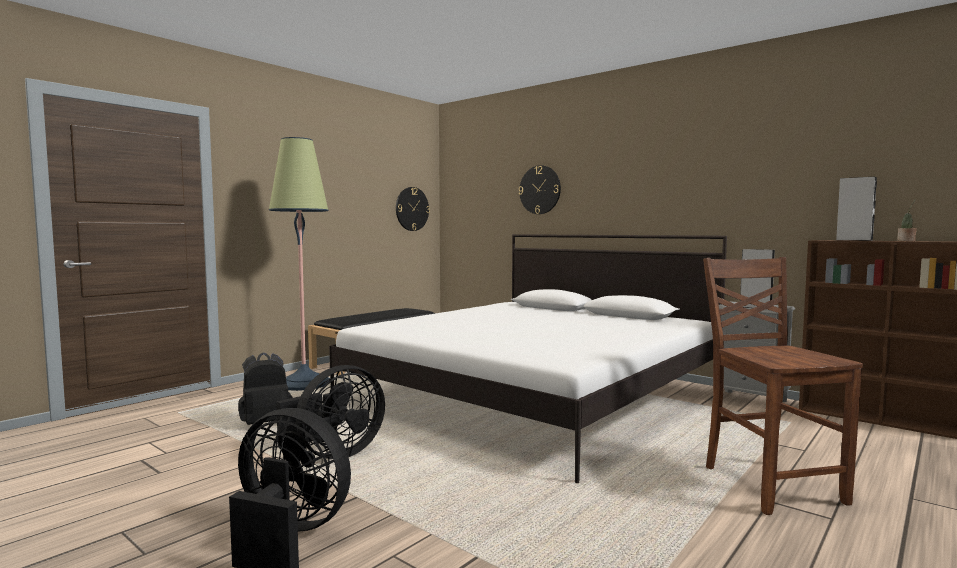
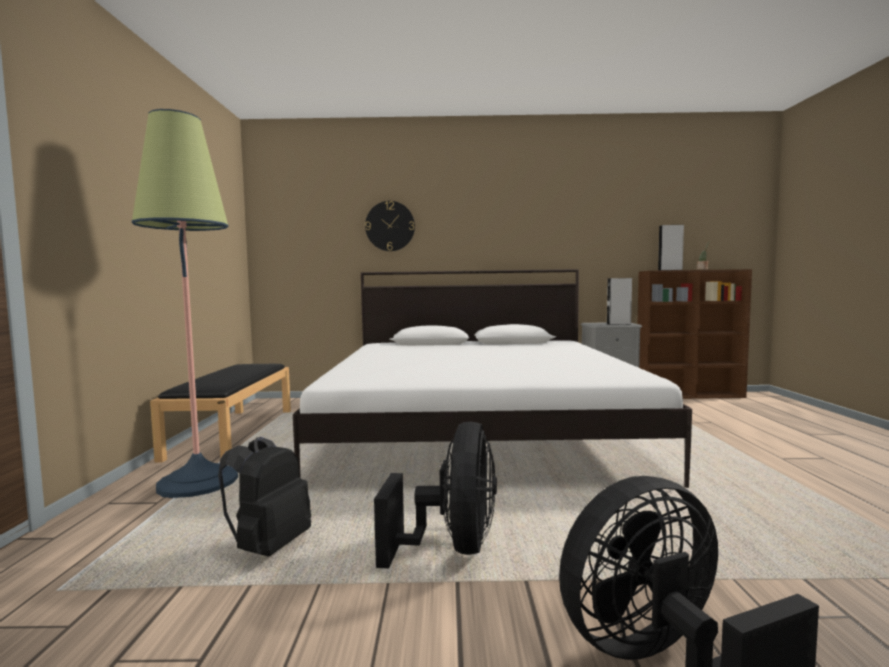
camera: 40 degrees left, 0 degrees up
(412, 209) = (228, 241): wall clock -> none
(769, 484) = (755, 448): brown chair -> none

